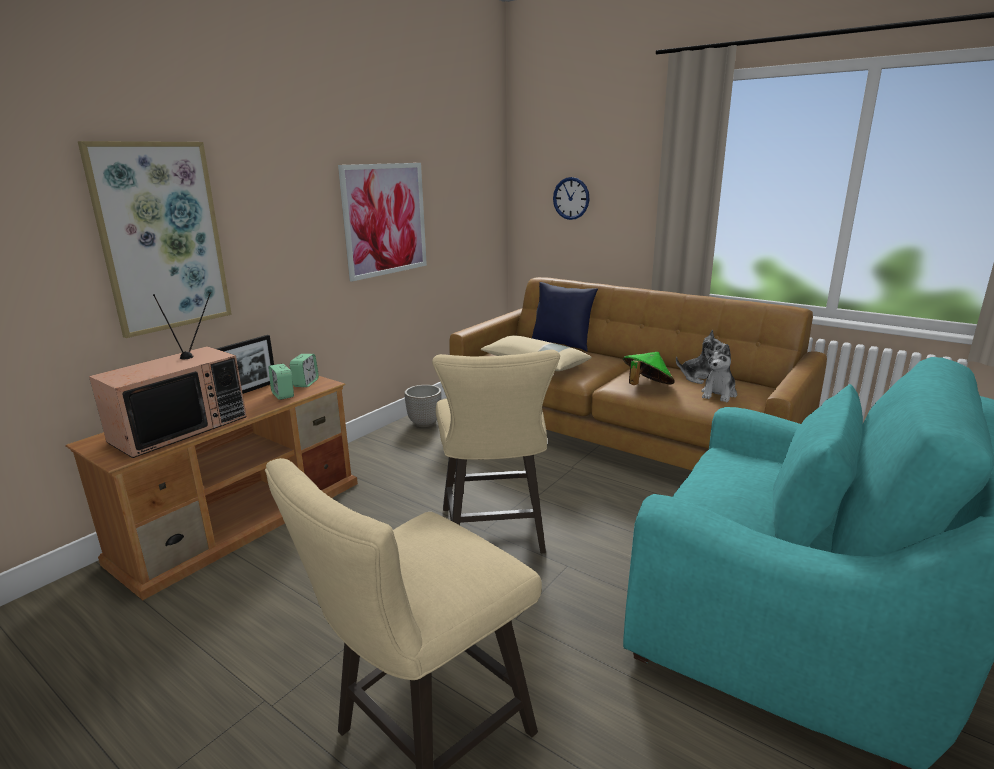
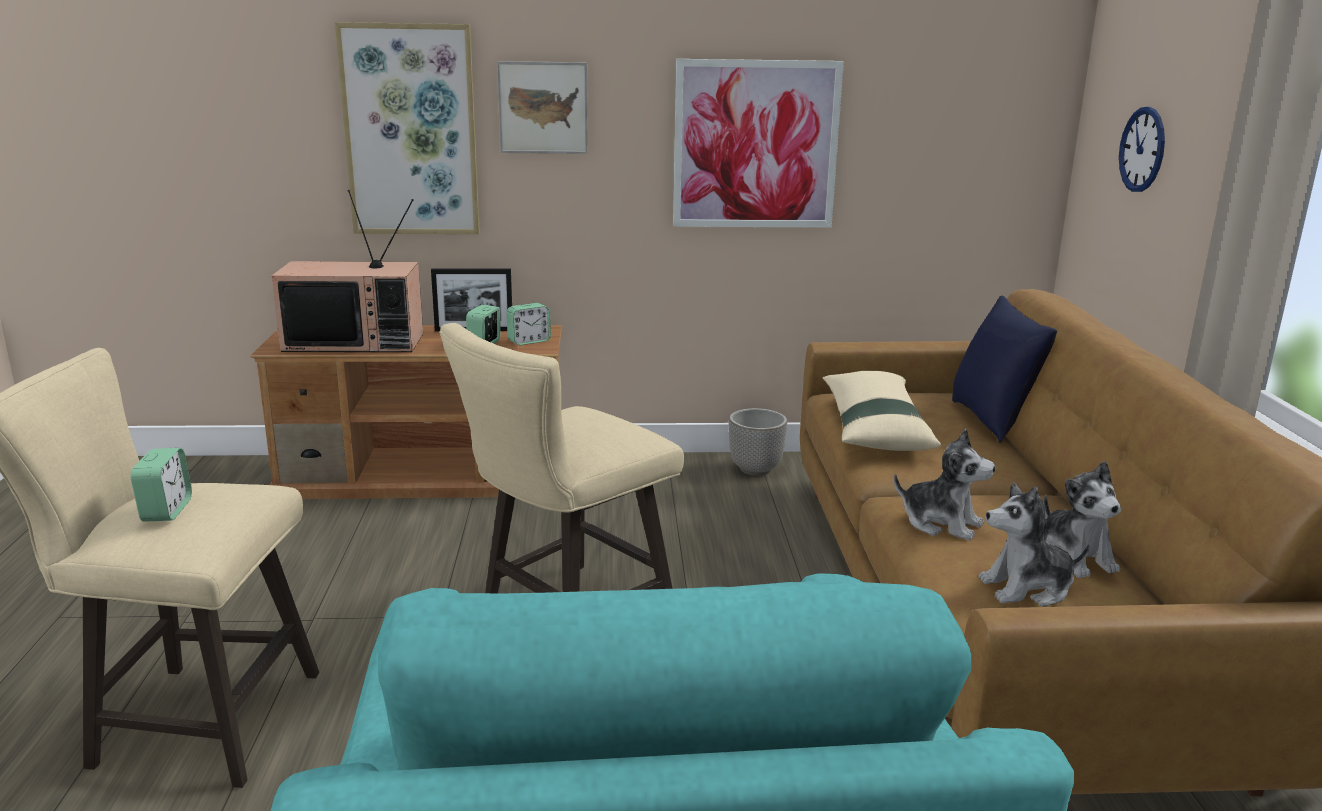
camera: 50 degrees right, 0 degrees up
(261, 207) = (543, 108): none -> picture
(430, 561) = (166, 510): none -> alarm clock
(646, 387) = (941, 523): green hat -> plush toy

